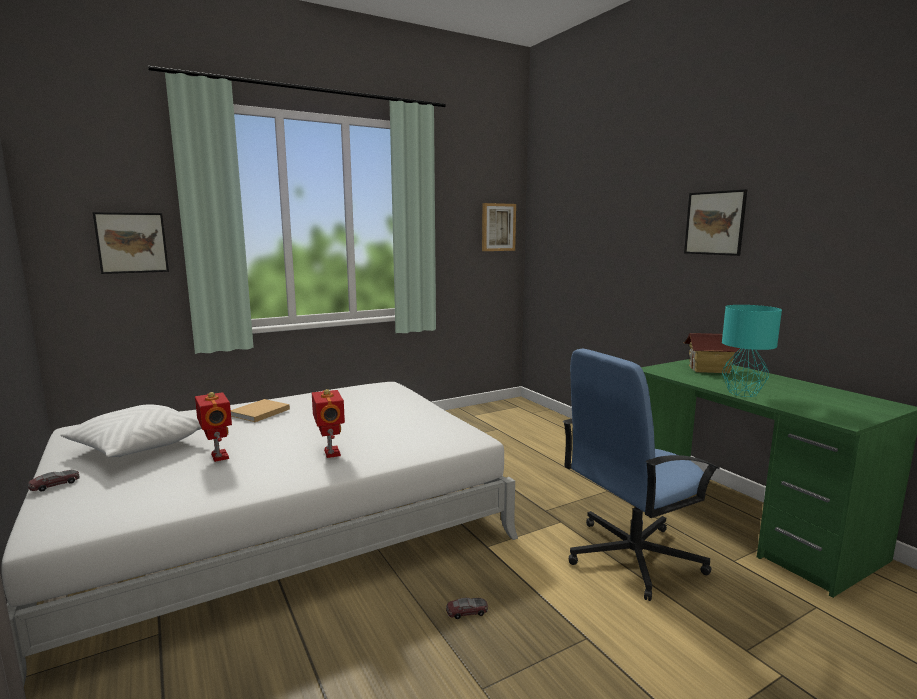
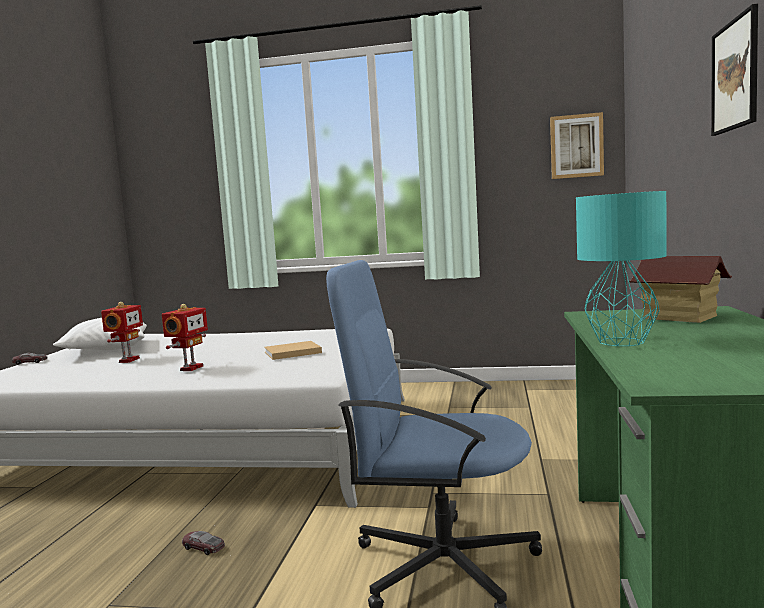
camera: 40 degrees right, 5 degrees down
(132, 243) = (190, 191): picture -> none
(258, 413) = (222, 339): beige book -> beige book (291, 353)

